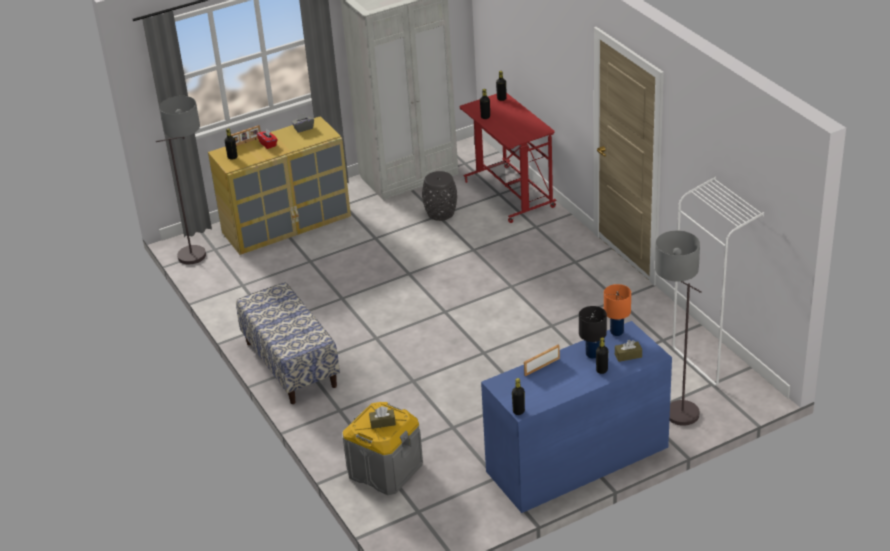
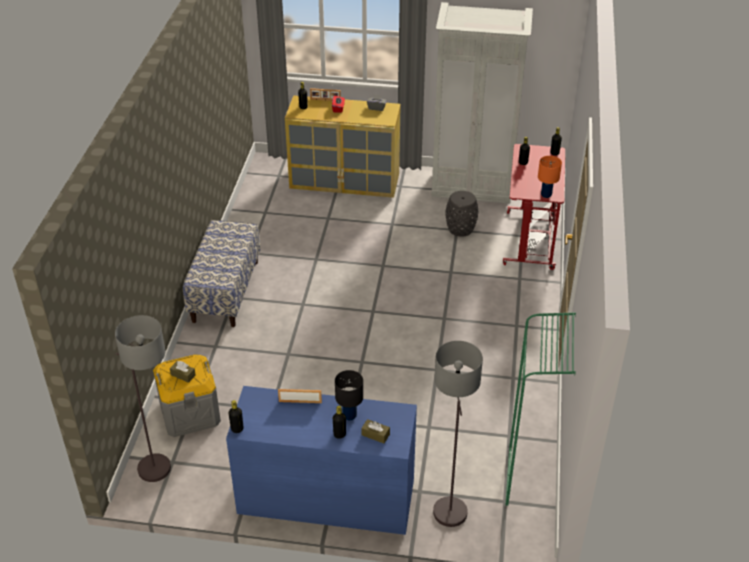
camera: 35 degrees right, 5 degrees up
(200, 254) = (265, 174): grey floor lamp -> grey floor lamp (163, 472)
(616, 332) = (392, 407): orange table lamp -> orange table lamp (546, 195)
(711, 360) = (528, 479): white clothes rack -> green clothes rack

